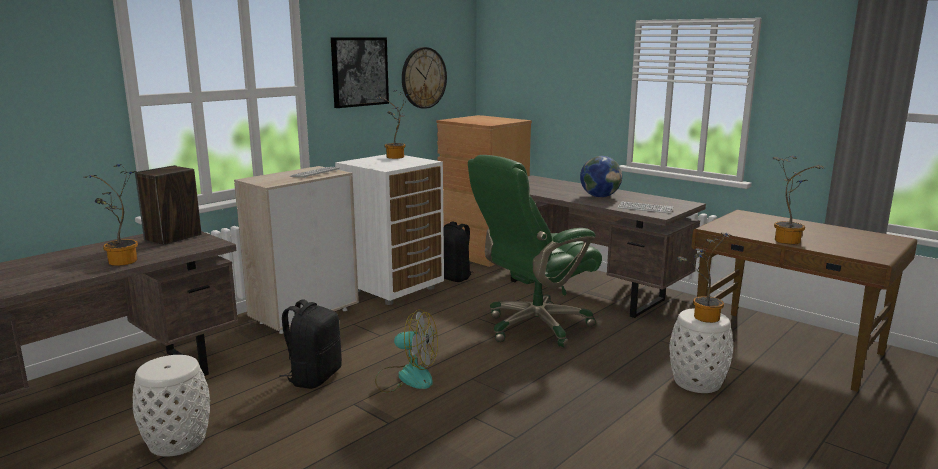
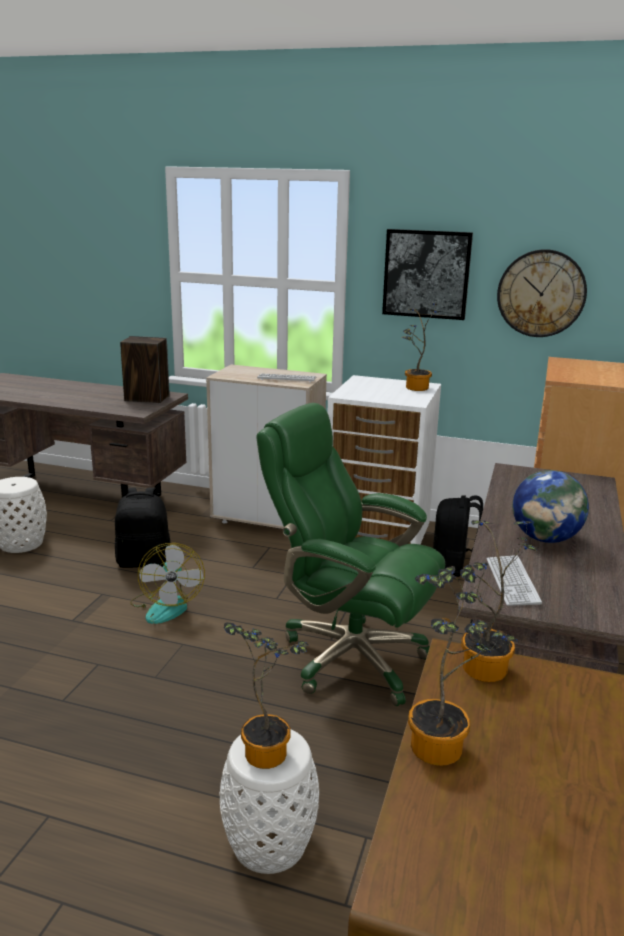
camera: 65 degrees right, 5 degrees up
(122, 263) = (74, 402): potted plant -> potted plant (479, 671)

